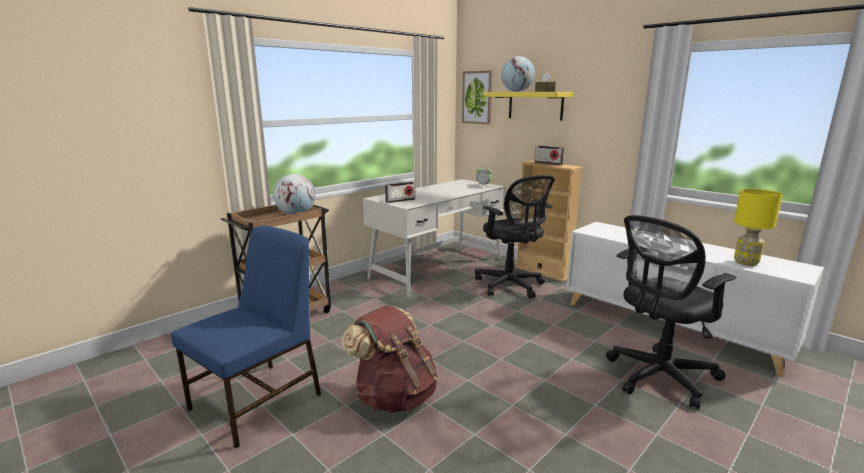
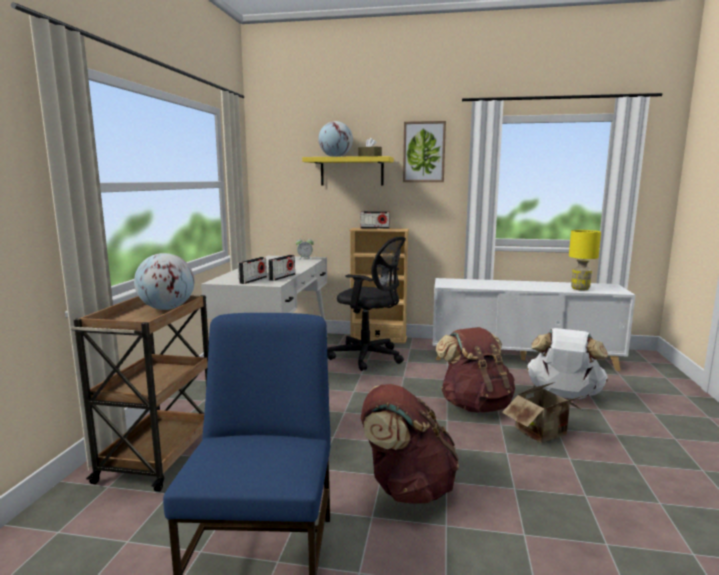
camera: 35 degrees left, 5 degrees down
(425, 201) = (282, 277): none -> radio
(477, 97) = (278, 164): picture -> picture (424, 152)
(545, 355) = (475, 405): none -> brown backpack
(574, 404) = (544, 434): none -> cardboard box
(657, 377) = (563, 395): black office chair -> white backpack

